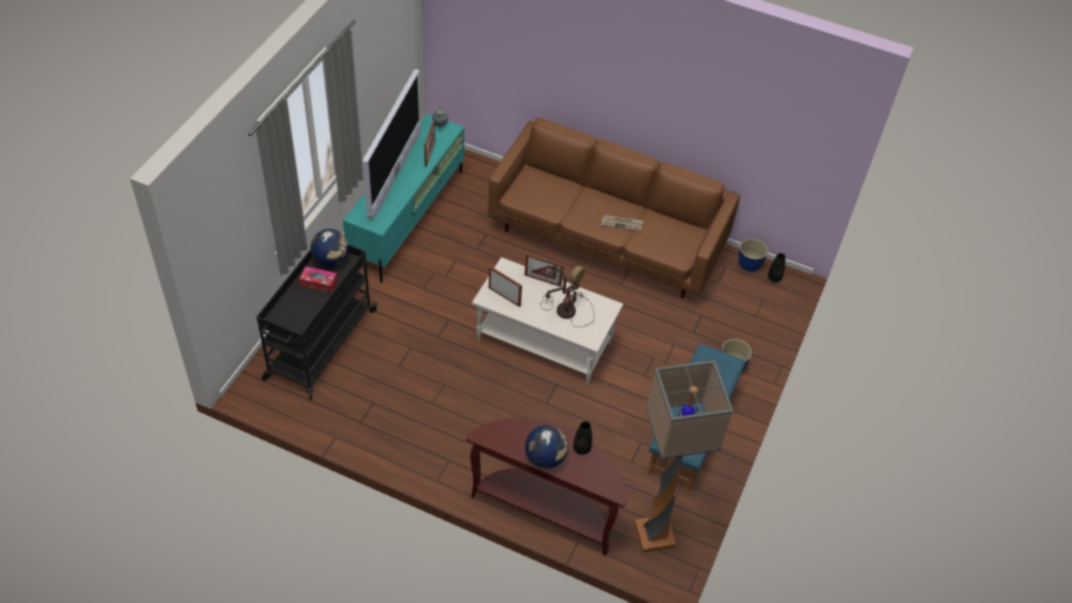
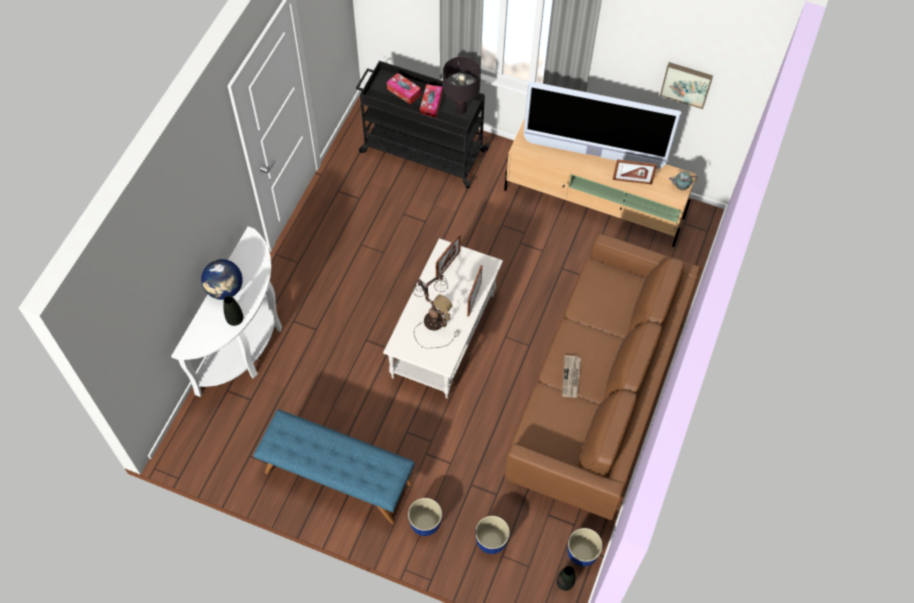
camera: 90 degrees right, 10 degrees up
(297, 304) = (404, 92): none -> tissue box
(331, 260) = (461, 110): globe -> black table lamp
(389, 57) = (686, 83): none -> picture
(408, 218) = (594, 204): turquoise tv stand -> beige tv stand
(546, 508) = (246, 344): brown console table -> white console table
(653, 536) = (214, 437): floor lamp -> none
(744, 322) = (491, 542): none -> planter

